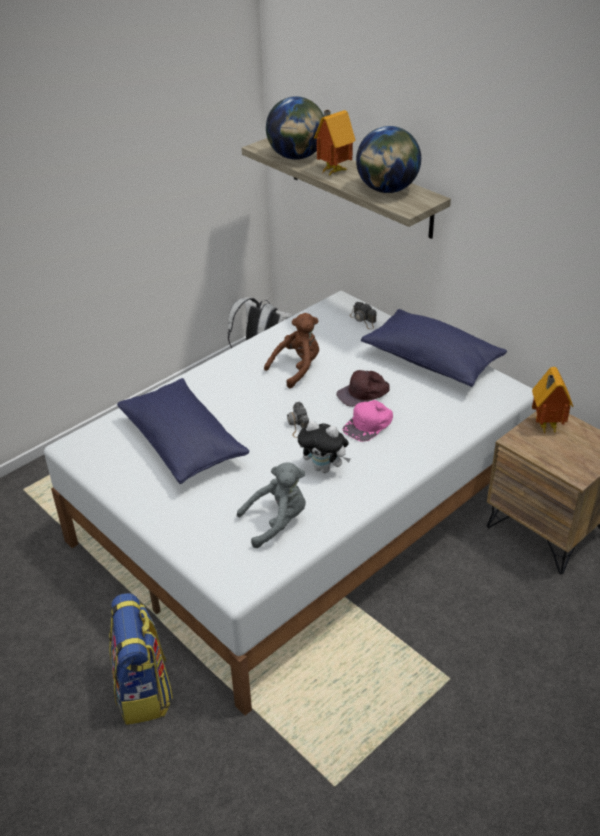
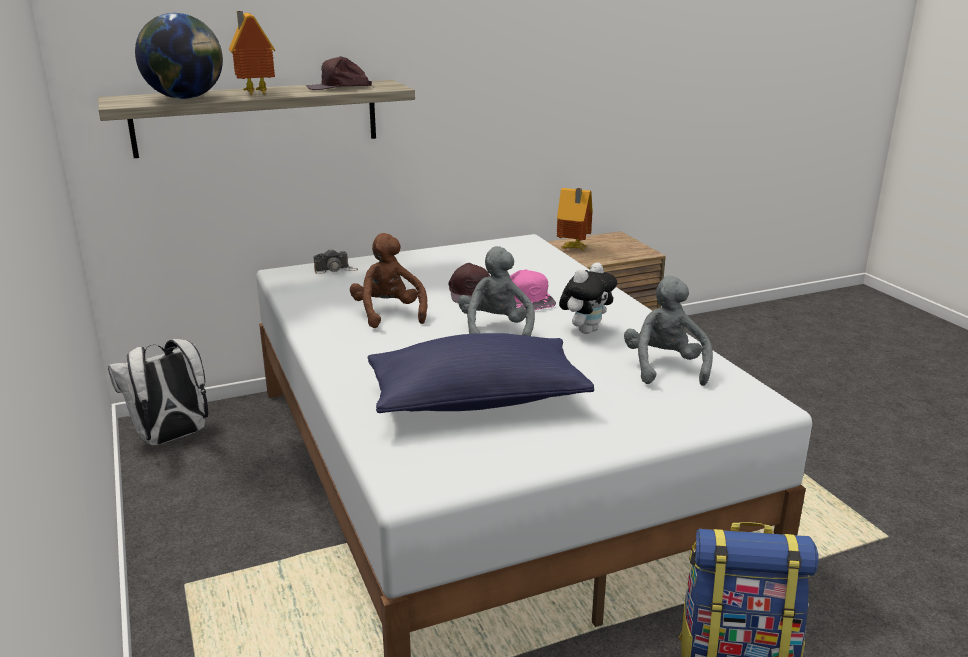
camera: 70 degrees left, 15 degrees down
(297, 424) = (496, 330): camera -> grey plush toy
(387, 190) = (339, 87): globe -> brown cap
(431, 361) = (447, 257): blue pillow -> none

